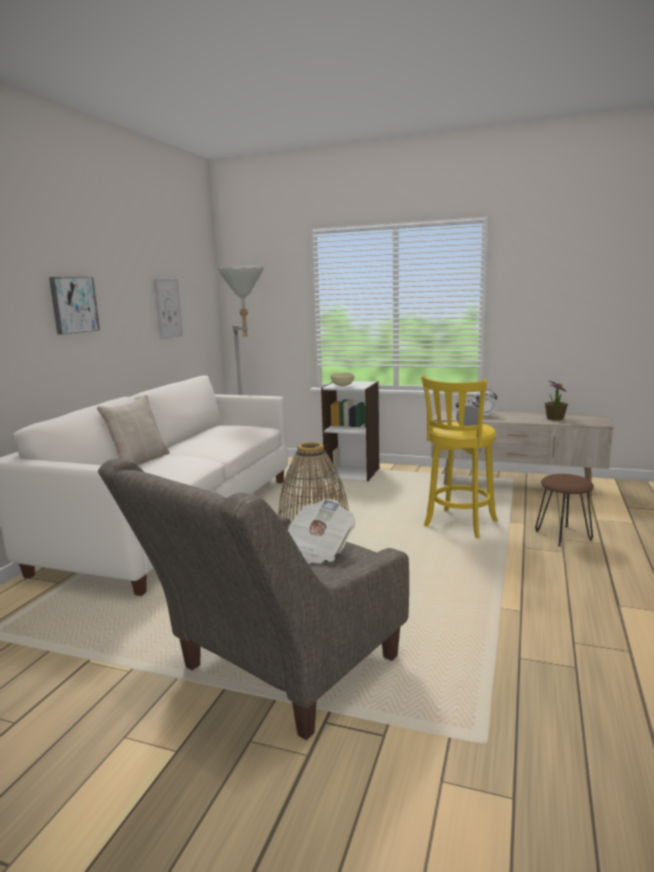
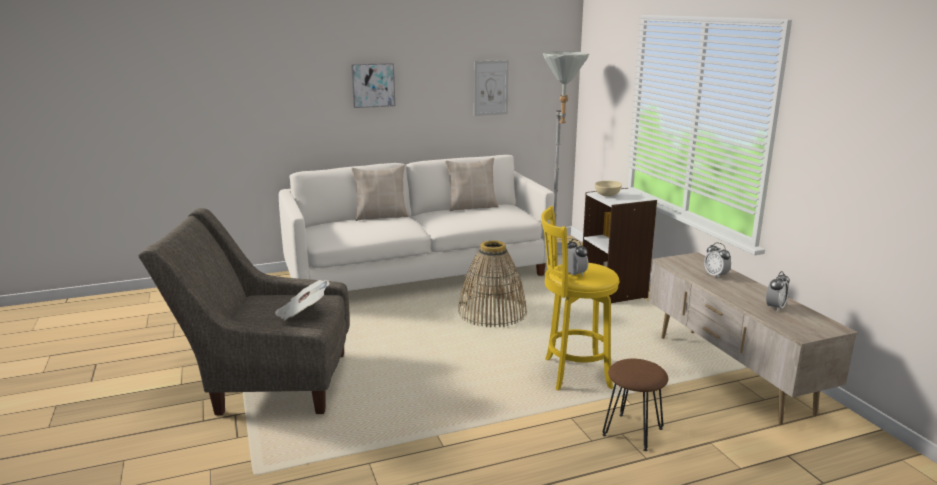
camera: 50 degrees right, 5 degrees up
(202, 432) = (472, 207): none -> beige pillow
(554, 418) = (775, 307): potted plant -> alarm clock

